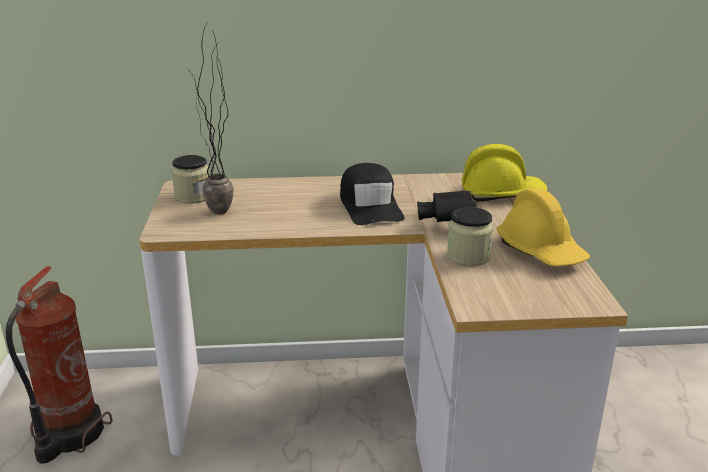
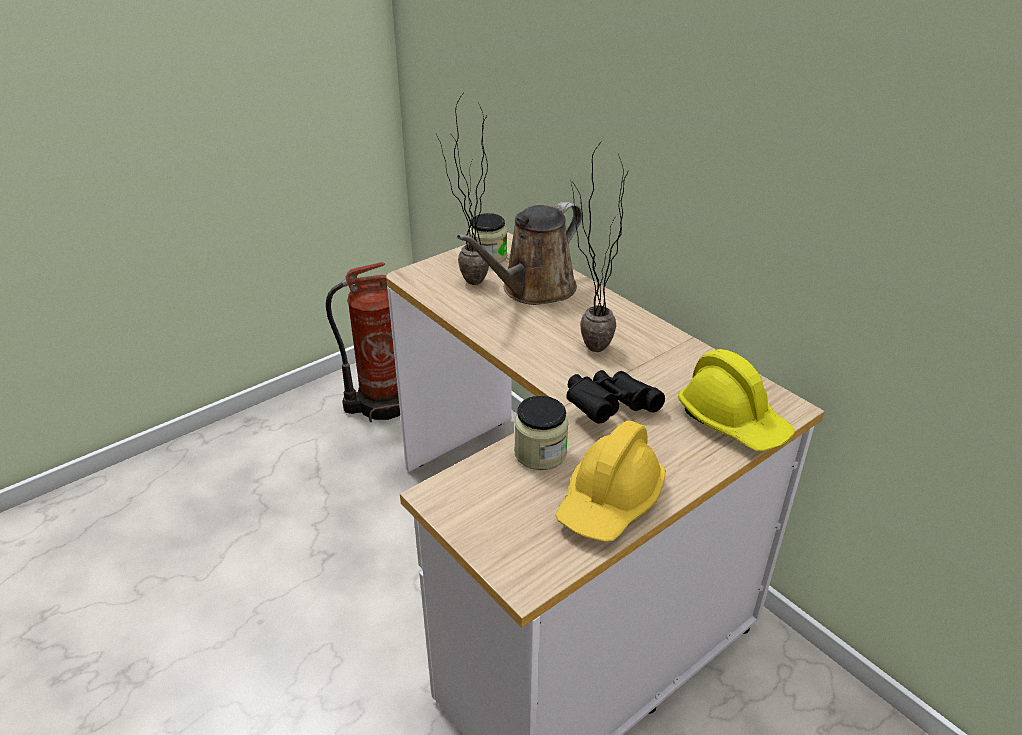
camera: 55 degrees right, 10 degrees up
(269, 197) = (533, 290): none -> brown watering can
(370, 206) = (585, 349): black cap -> potted plant

